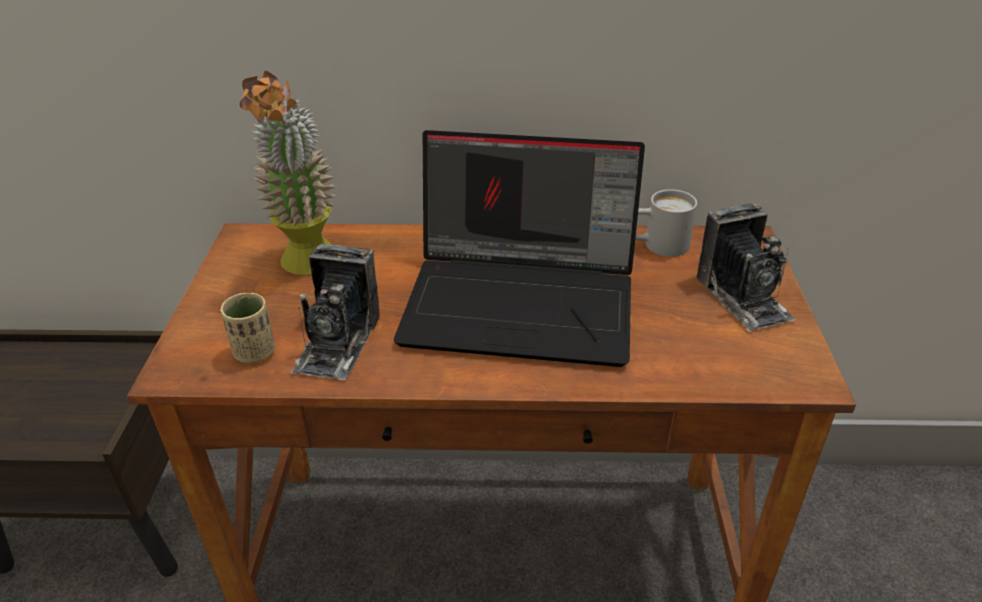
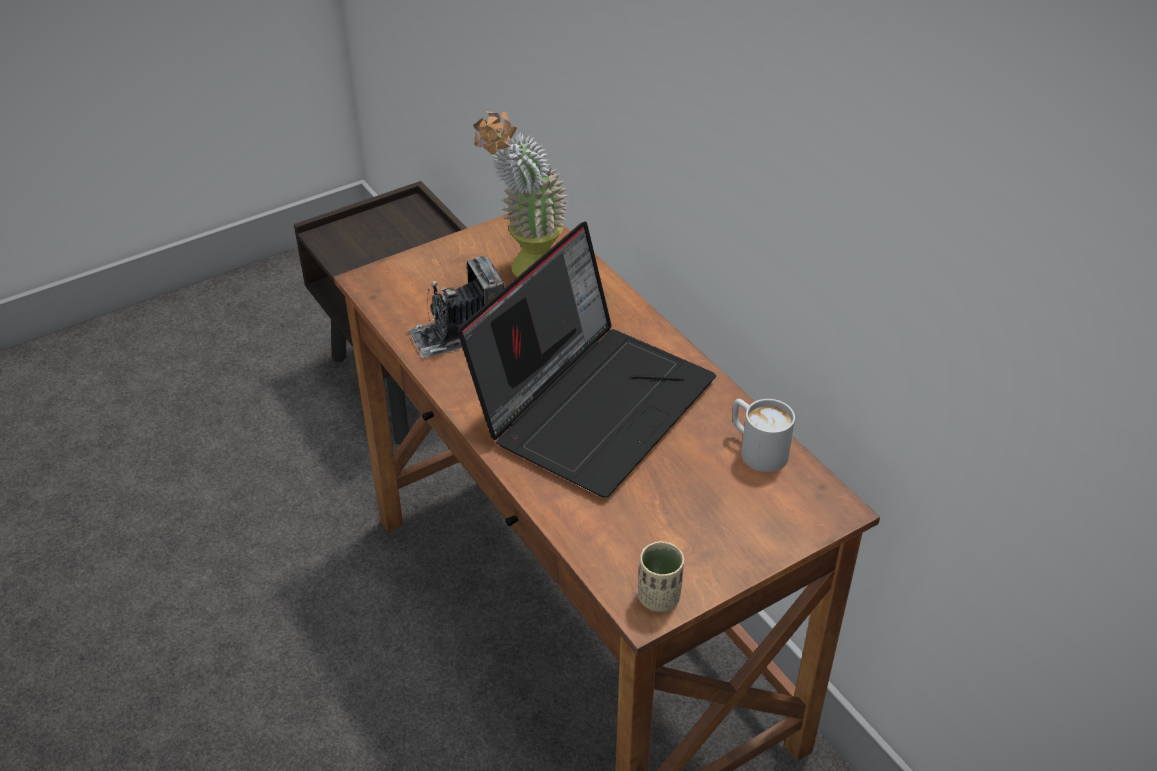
camera: 55 degrees right, 5 degrees up
(255, 352) = (414, 303): beige cup -> beige cup (659, 597)
(524, 301) = (593, 403): laptop -> laptop turned 120 degrees counterclockwise
(743, 297) = (727, 533): camera -> none

